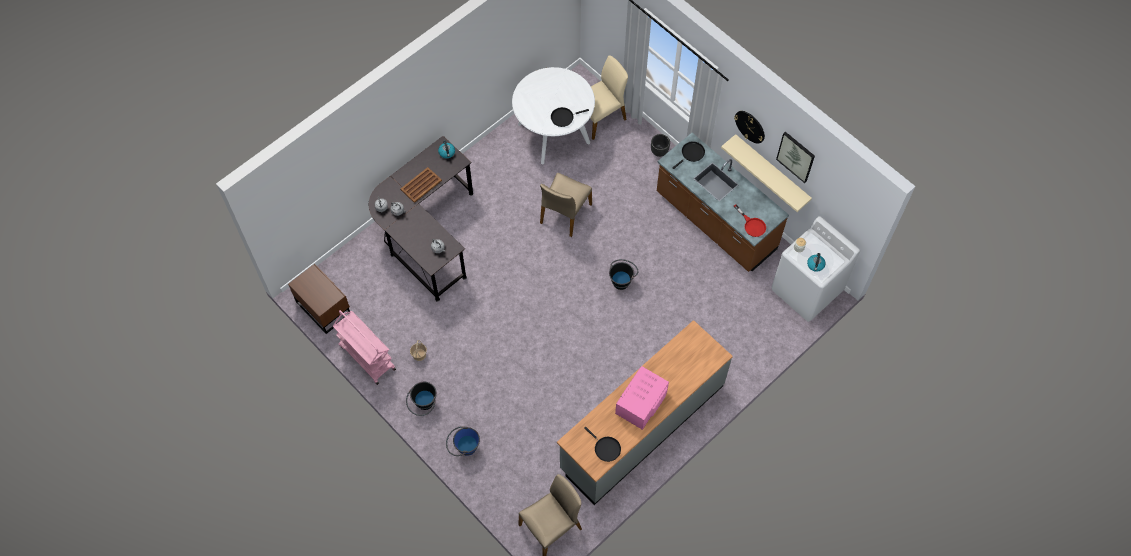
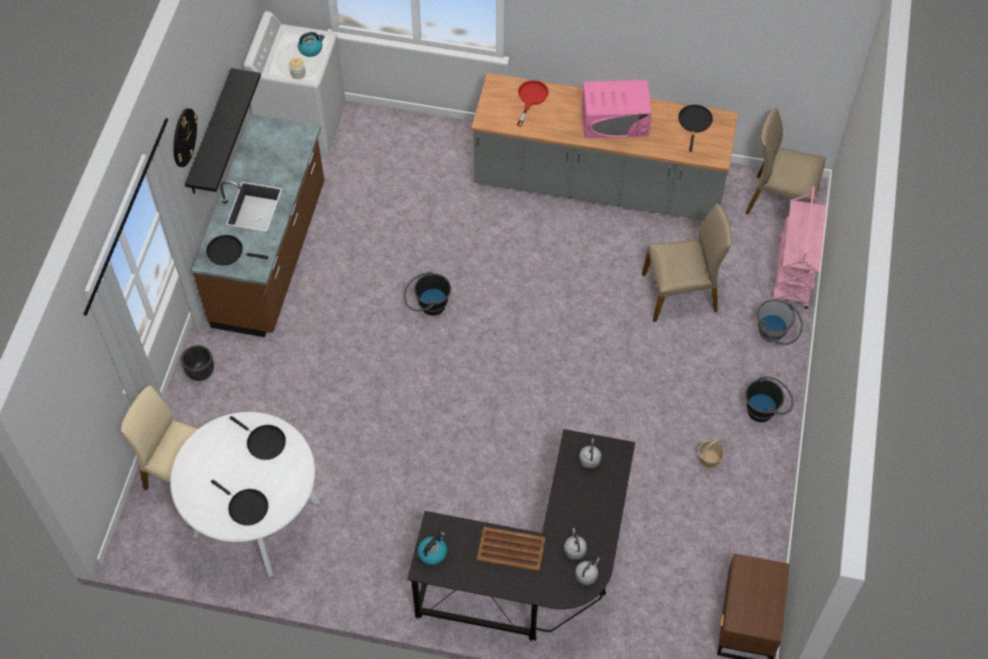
camera: 125 degrees left, 5 degrees down
(367, 357) = (764, 517): pink cart -> pink cart (793, 274)
(463, 447) = (775, 335): blue bucket -> grey bucket
(534, 93) = (246, 507): none -> black frying pan
(565, 214) = (379, 424): beige chair -> beige chair (680, 293)
(752, 225) = (293, 140): red frying pan -> red frying pan (531, 98)
(771, 170) = (210, 133): beige shelf -> black shelf
(796, 156) = (208, 58): picture -> none

